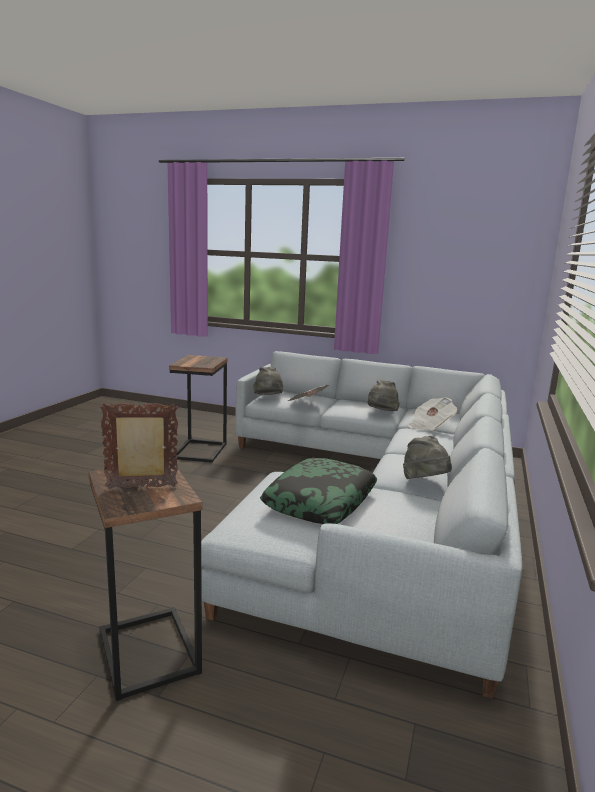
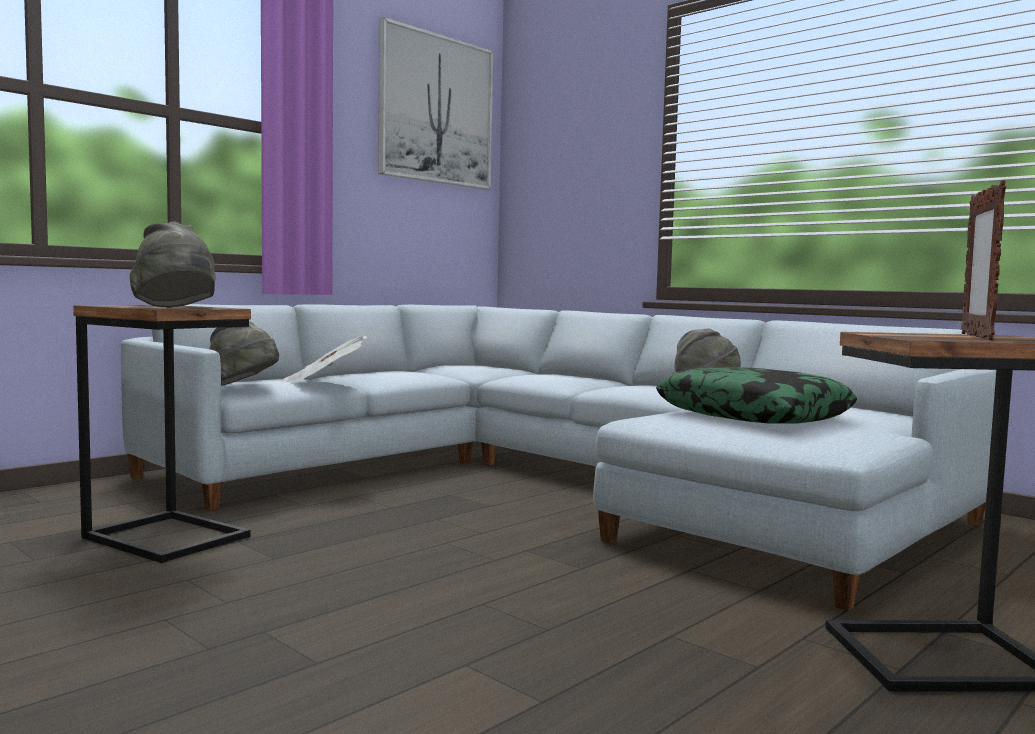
camera: 65 degrees left, 10 degrees down
(381, 413) = (431, 373): grey hat -> grey hat (176, 308)
(429, 426) = (511, 371): newspaper -> none
(485, 231) = (436, 109): none -> picture

